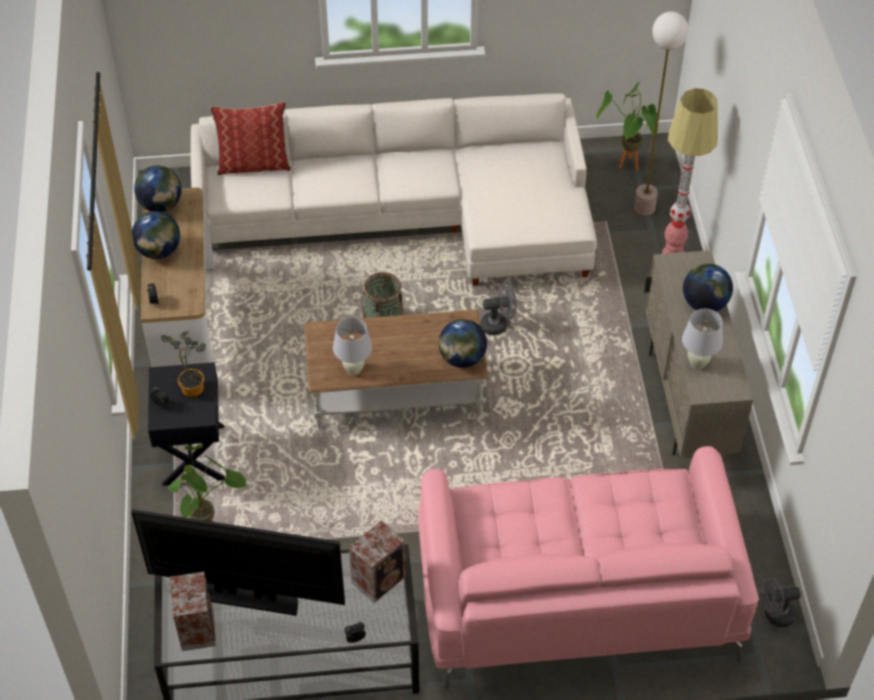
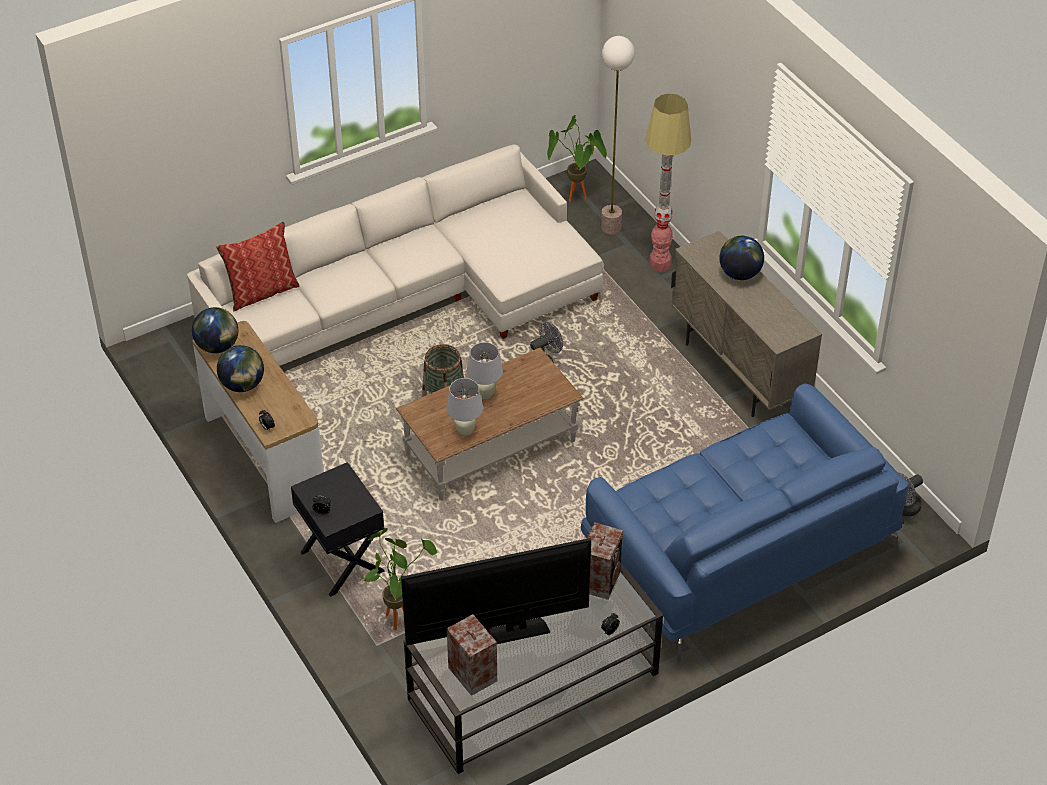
camera: 25 degrees left, 5 degrees down
(193, 385) = (341, 487): potted plant -> none
(462, 358) = (552, 390): globe -> none
(575, 593) = (738, 550): pink sofa -> blue sofa
(697, 363) = (762, 321): white table lamp -> white table lamp (485, 394)

